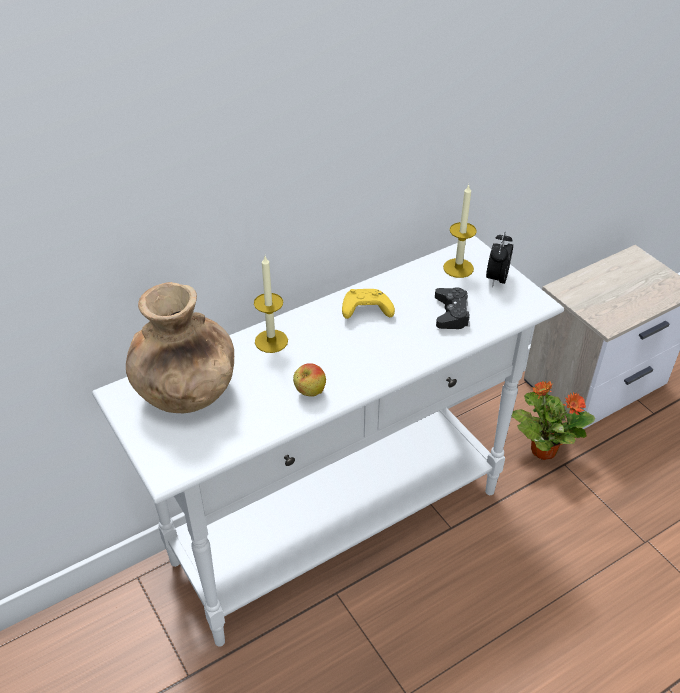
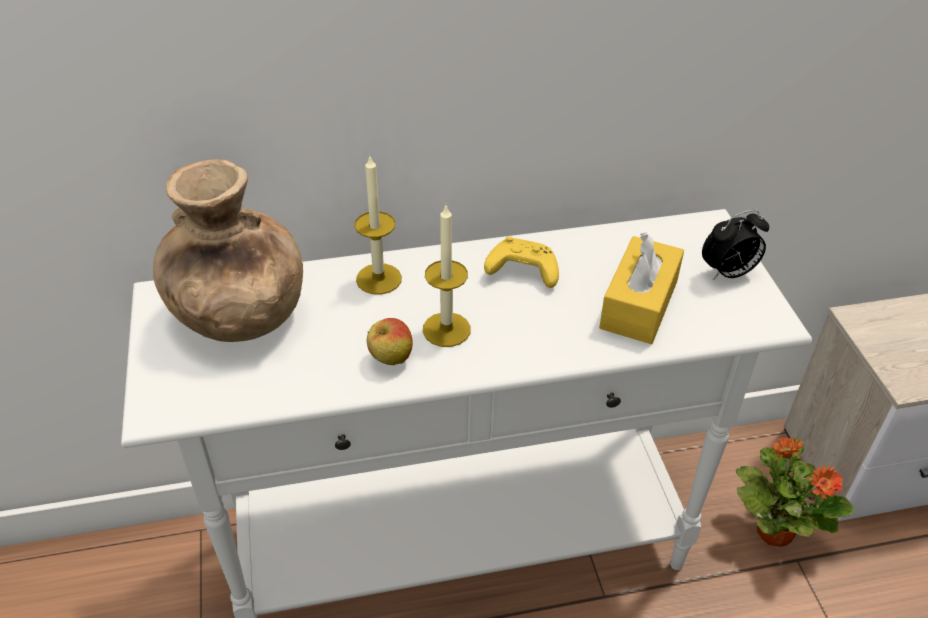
camera: 20 degrees right, 0 degrees up
(451, 313) = (639, 304): black game controller -> yellow tissue box
(458, 268) = (679, 246): candle -> candle (446, 329)
(496, 279) = (728, 273): alarm clock -> alarm clock turned 150 degrees counterclockwise

